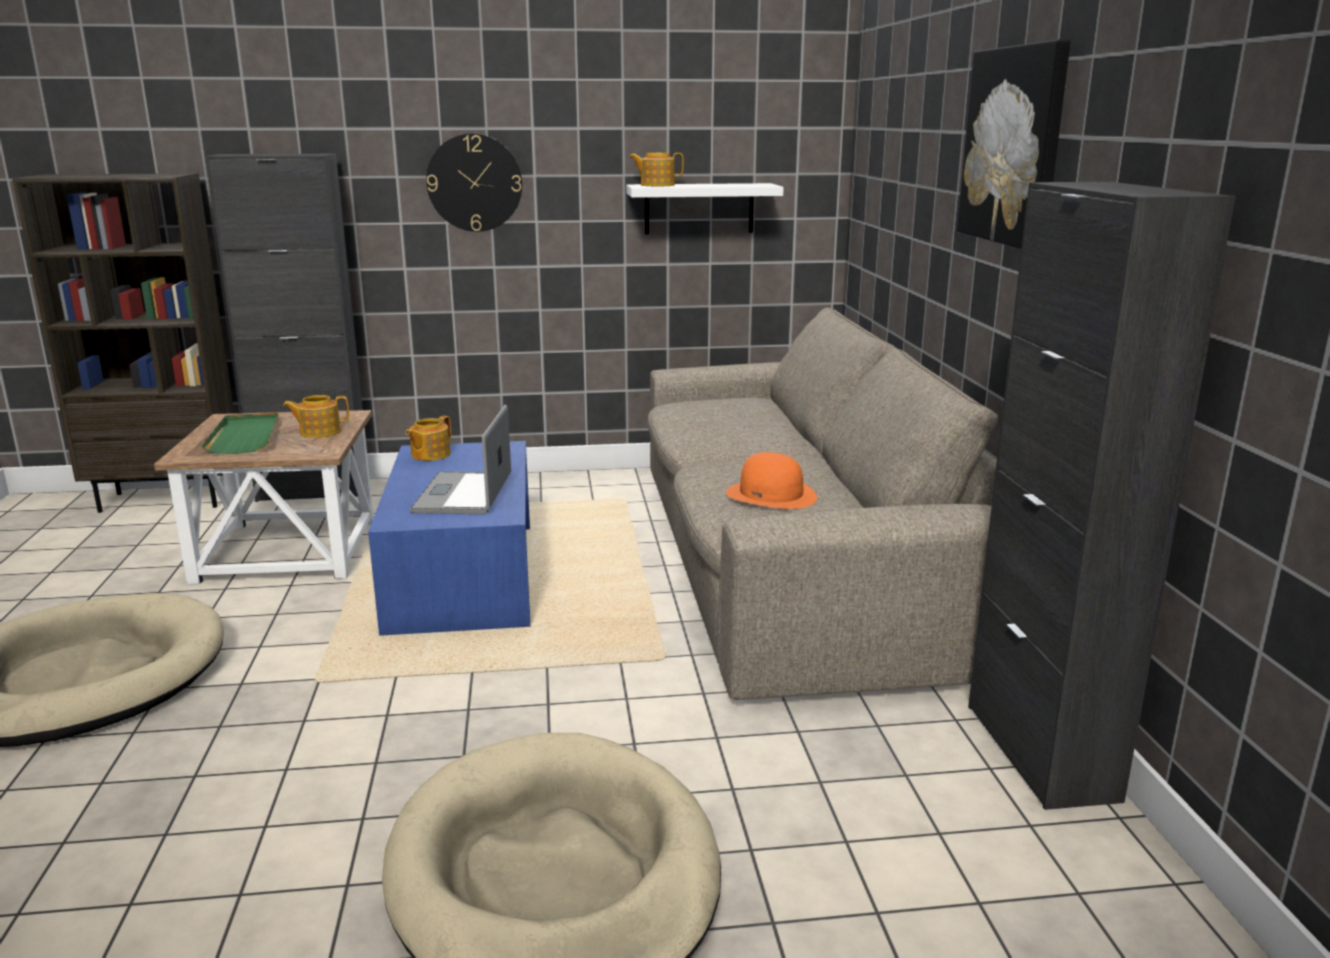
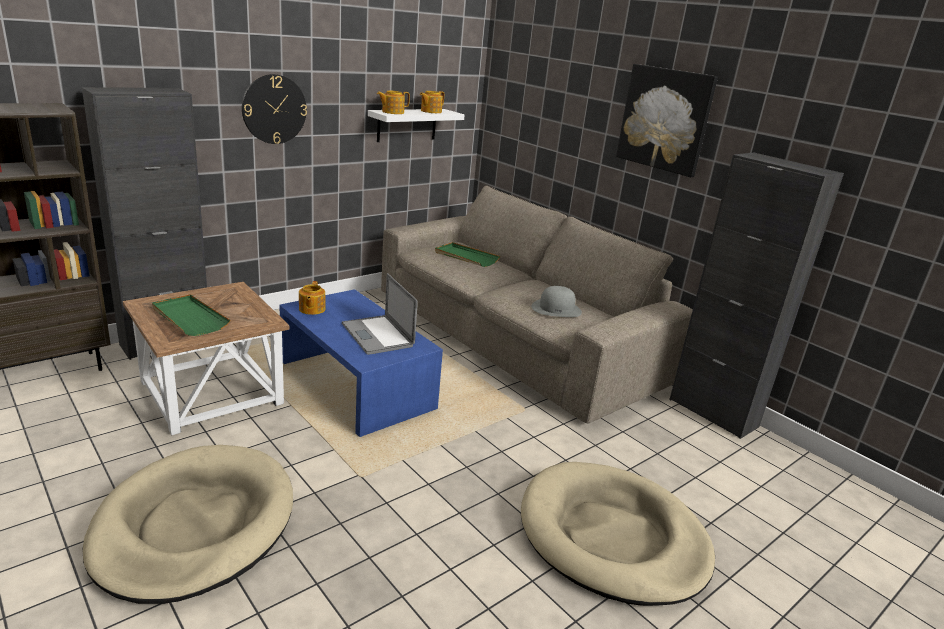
camera: 35 degrees left, 5 degrees up
(319, 432) = (238, 305): teapot -> teapot (430, 111)
(736, 415) = (466, 257): none -> green tray
(771, 495) = (556, 309): orange hat -> grey hat

